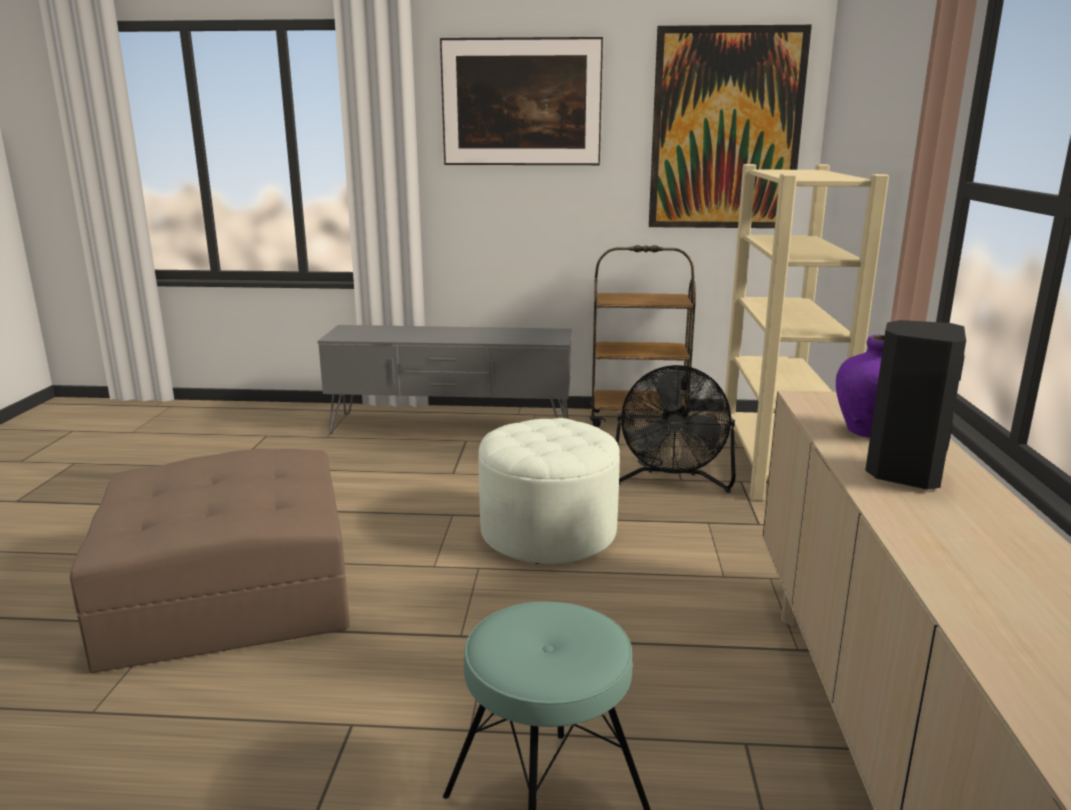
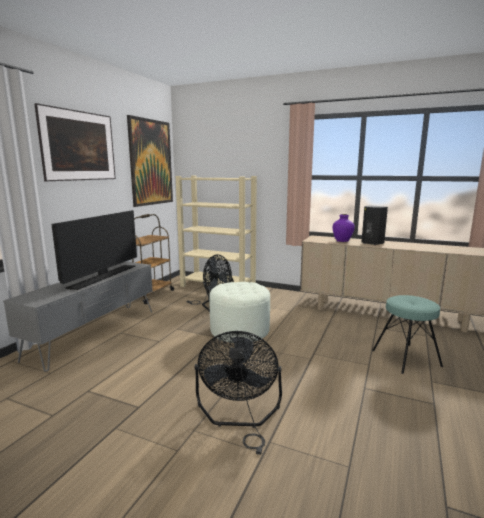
camera: 70 degrees left, 5 degrees down
(230, 588) = (240, 418): brown ottoman -> black fan
(468, 337) = (103, 276): none -> television

